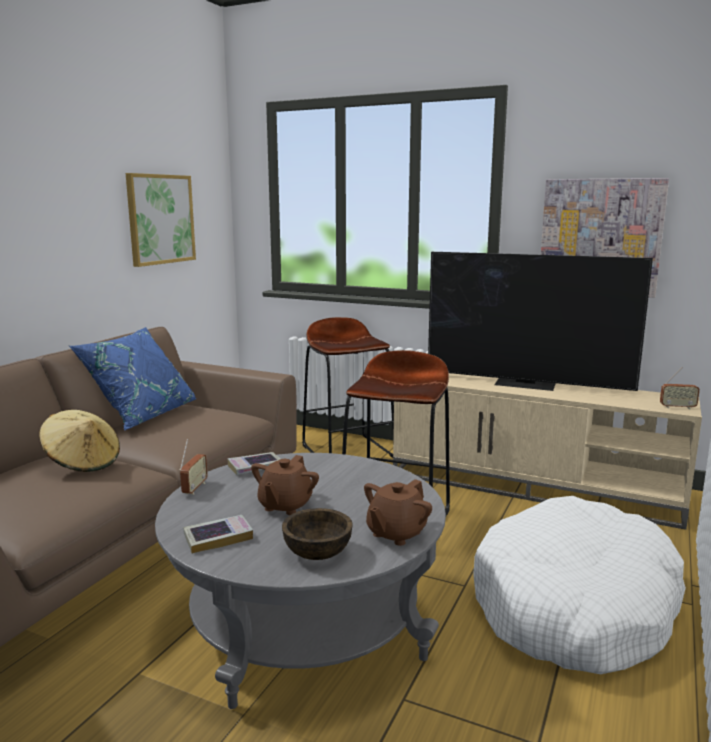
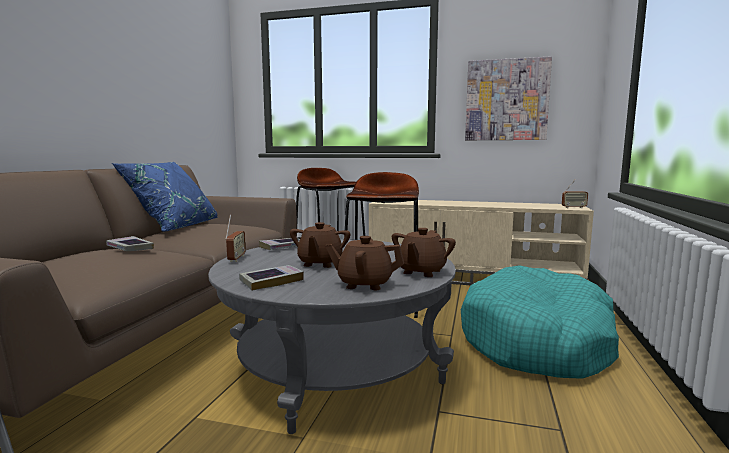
camera: 10 degrees left, 5 degrees down
(83, 463) = (130, 248): beige hat -> book
(160, 219) = (182, 88): picture -> none
(318, 553) = (364, 284): brown bowl -> brown teapot
(526, 383) = (464, 202): television -> none
(574, 606) = (537, 341): white dog bed -> turquoise dog bed

